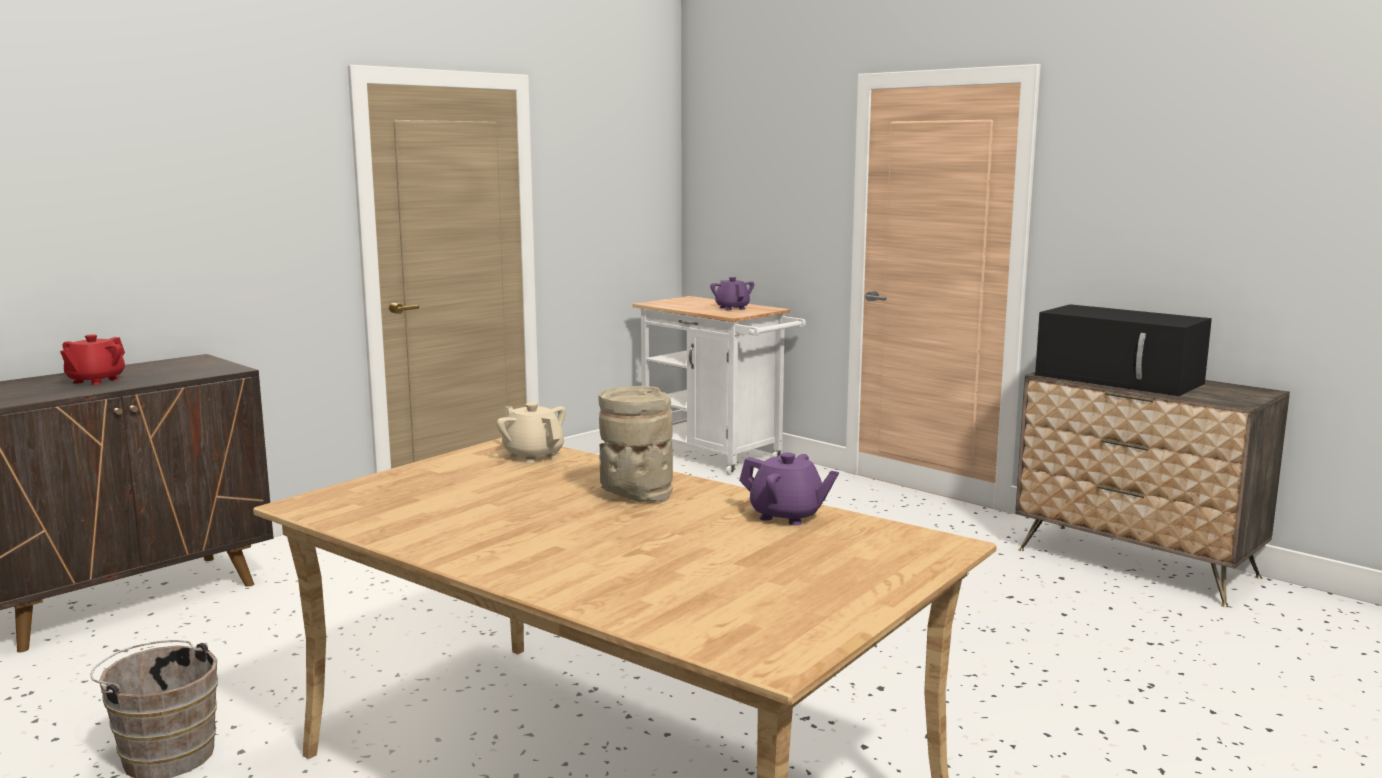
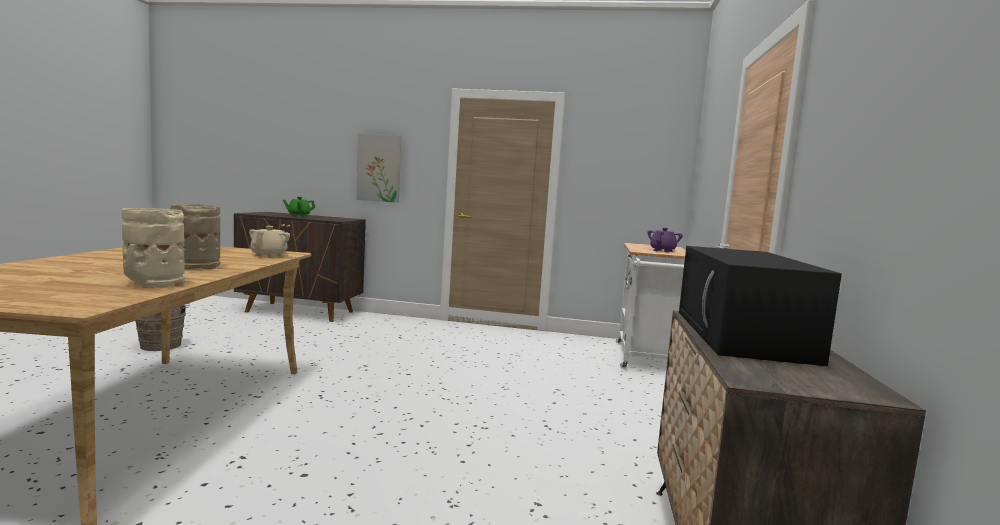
camera: 55 degrees right, 5 degrees down
(95, 381) = (299, 216): red teapot -> green teapot
(220, 238) = (379, 168): none -> picture
(787, 516) = (154, 283): purple teapot -> beige vase

